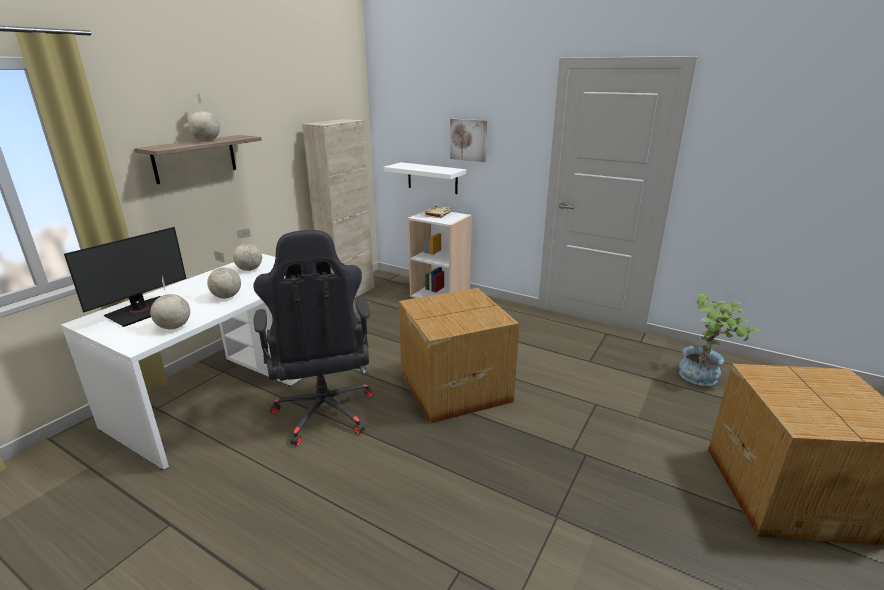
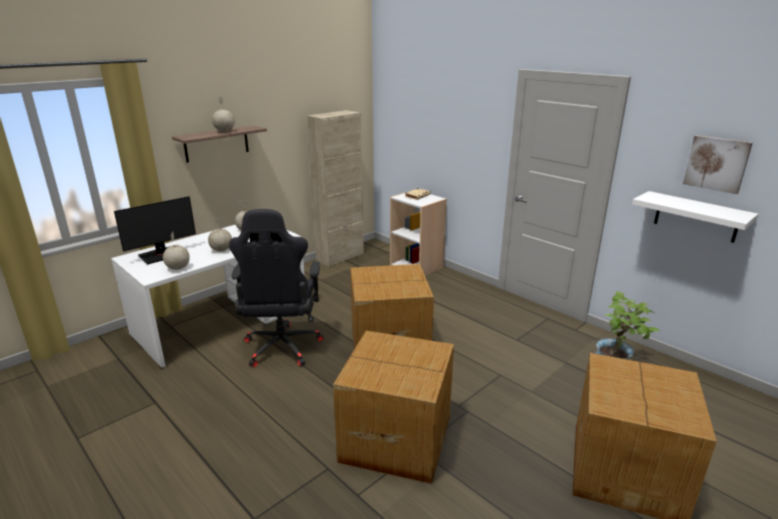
camera: 15 degrees right, 0 degrees up
(432, 178) = (418, 163): white shelf -> white shelf (696, 217)
(468, 140) = (447, 133): picture -> picture (716, 163)
(522, 506) = (395, 437): none -> cardboard box

